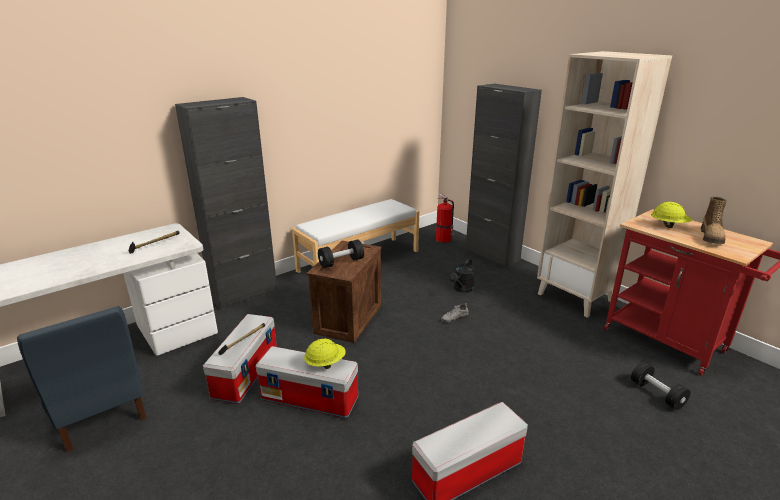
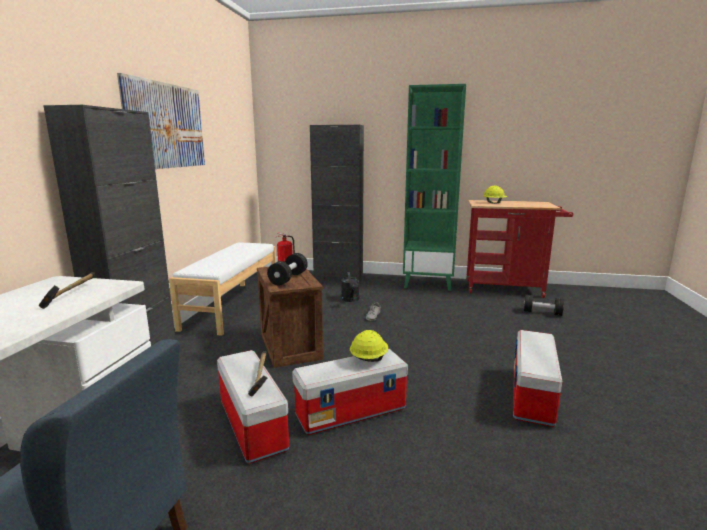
camera: 40 degrees left, 10 degrees down
(303, 98) = (166, 126): none -> picture
(575, 297) = (428, 283): beige bookcase -> green bookcase
(711, 237) = (523, 203): boot -> none

